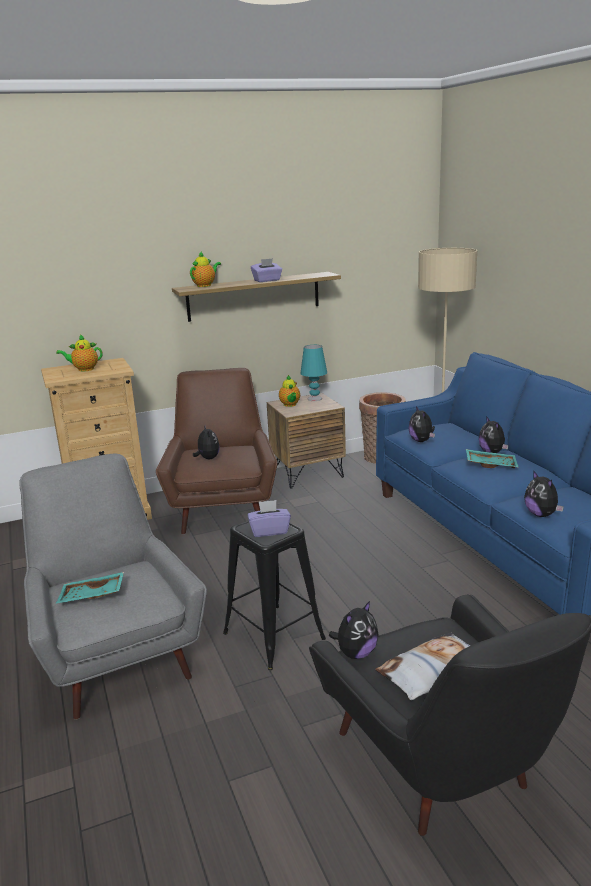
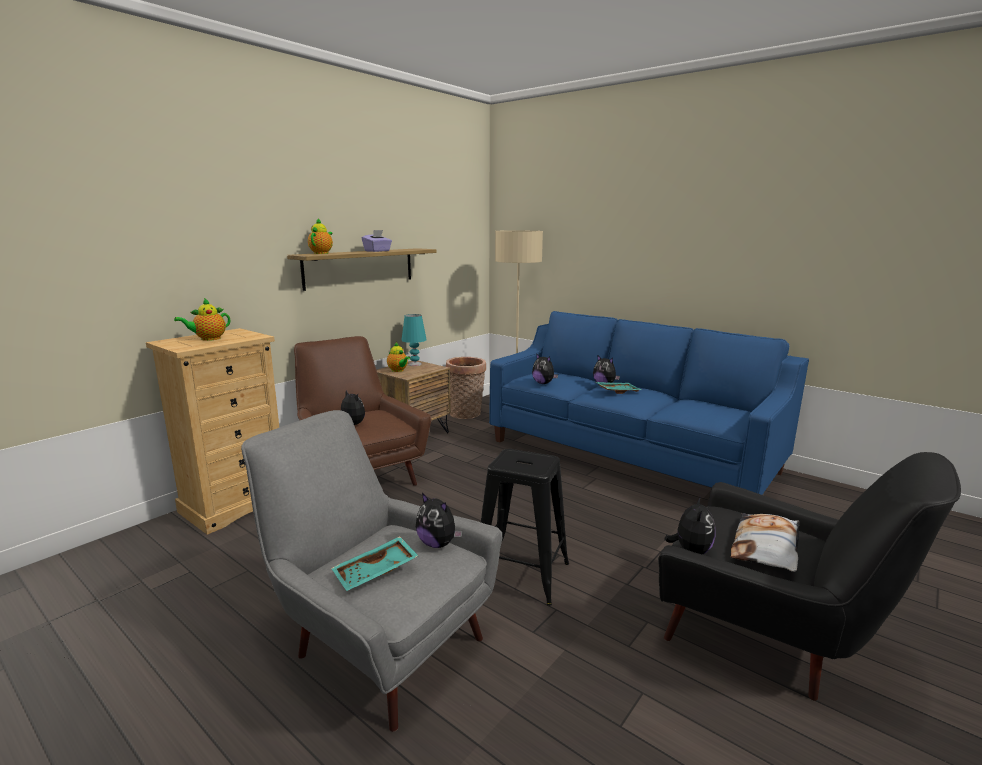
camera: 30 degrees left, 5 degrees down
(269, 531) = (530, 462): purple tissue box -> none
(541, 514) = (697, 417): plush toy -> plush toy (438, 544)

